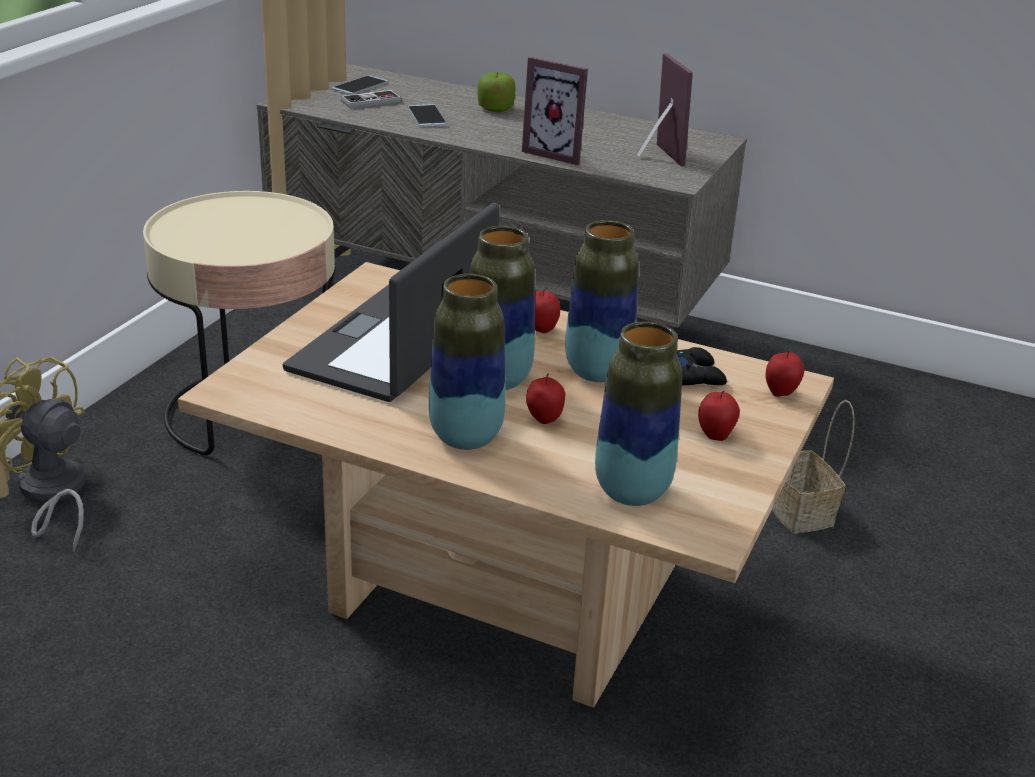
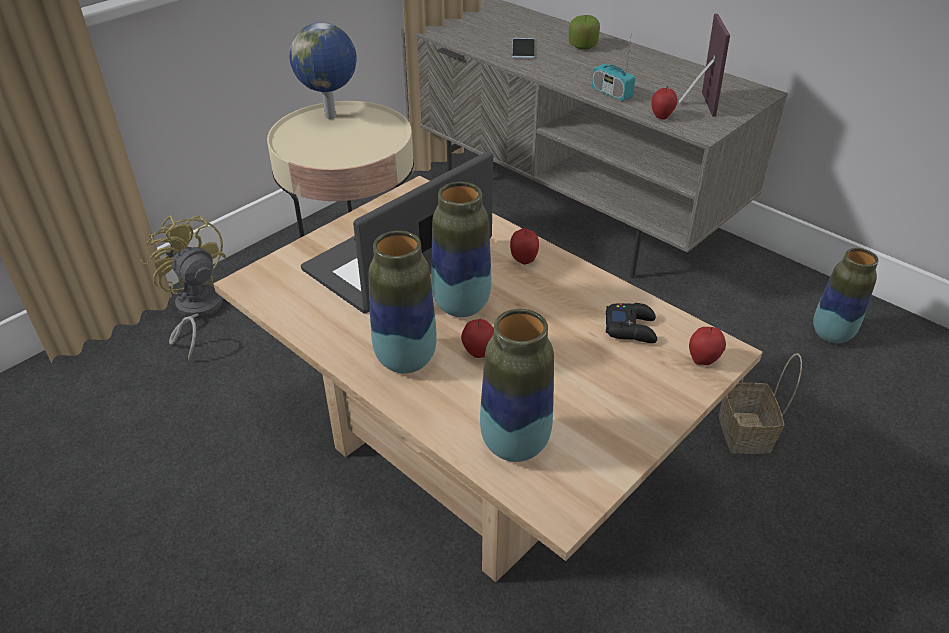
camera: 20 degrees right, 10 degrees up
(215, 211) = (331, 116): none -> globe
(360, 86) = (487, 17): phone -> none
(371, 101) = (487, 32): game controller -> none
(558, 153) = (611, 93): picture frame -> radio
(597, 372) = (548, 311): vase -> vase (831, 334)
(715, 435) = (620, 396): apple -> apple (661, 116)

